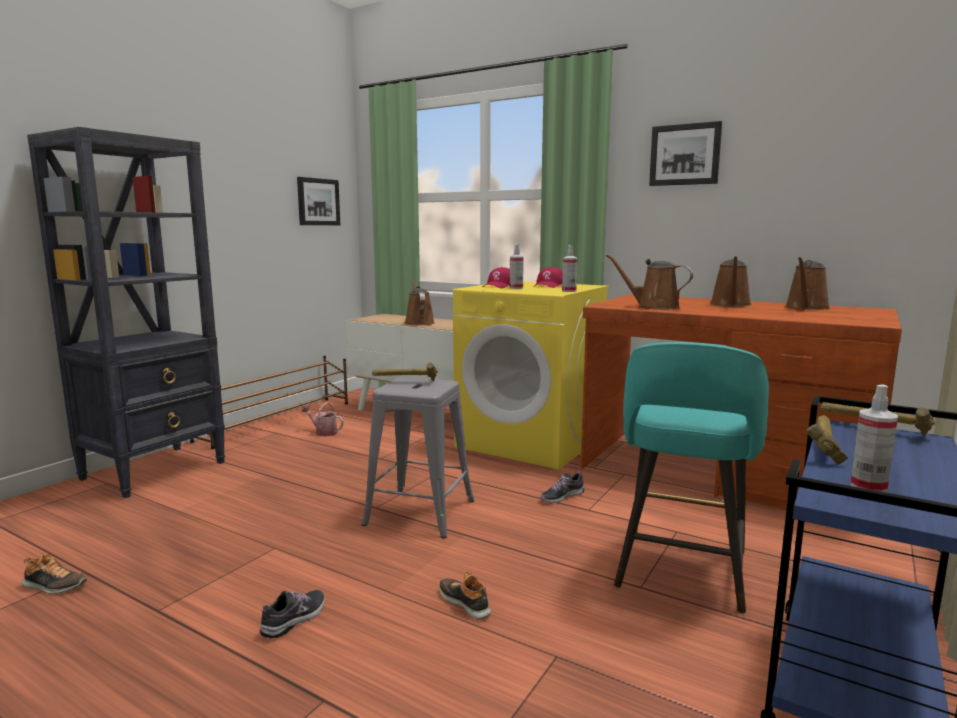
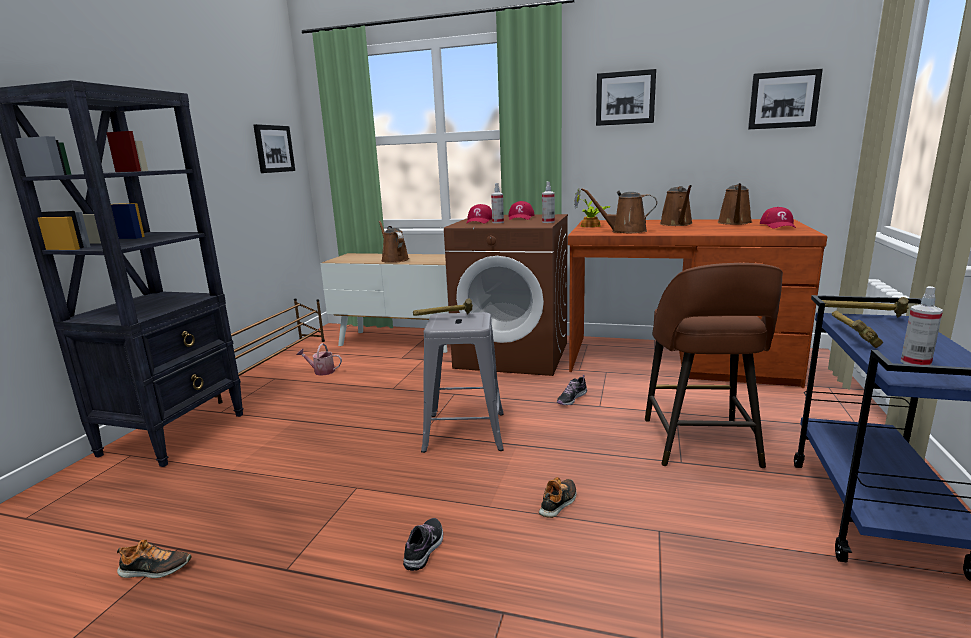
camera: 15 degrees left, 5 degrees up
(465, 603) = (559, 503): shoe -> shoe turned 90 degrees clockwise
(530, 442) = (513, 355): yellow washing machine -> brown washing machine
(627, 300) = (591, 226): none -> potted plant
(681, 571) = (701, 444): turquoise stool -> brown stool
(857, 314) = (778, 226): none -> red cap
(883, 158) = (783, 100): none -> picture

